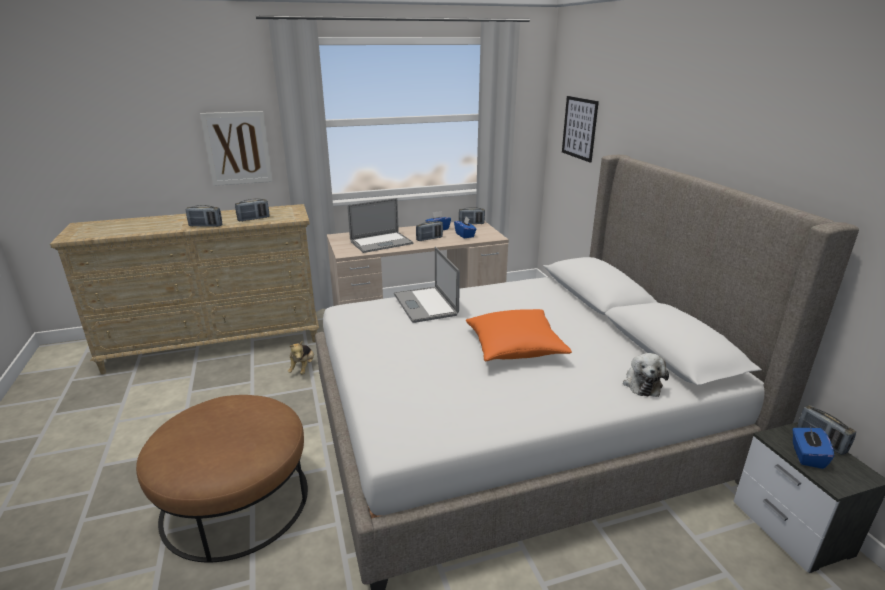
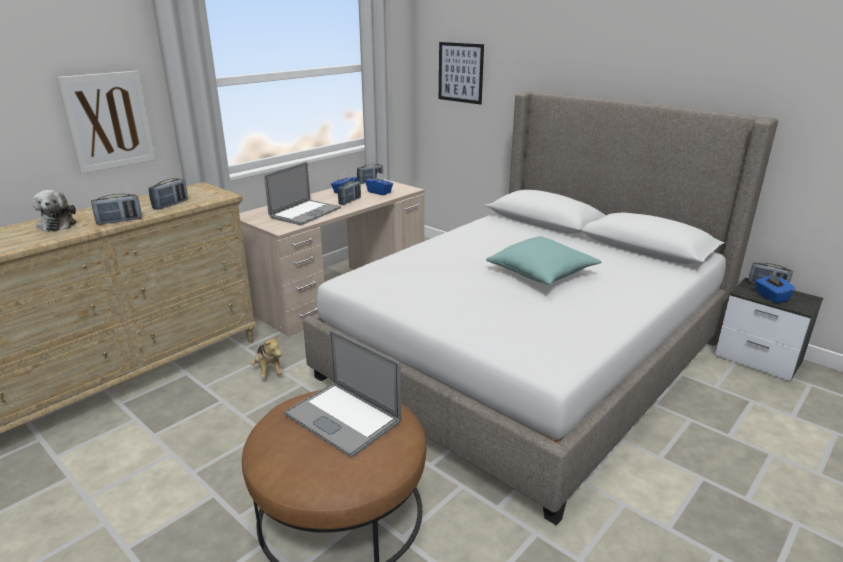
camera: 30 degrees left, 0 degrees up
(425, 304) = (422, 258): laptop -> laptop (342, 418)
(515, 348) = (542, 273): orange pillow -> turquoise pillow
(642, 383) = (658, 273): plush toy -> plush toy (58, 224)

